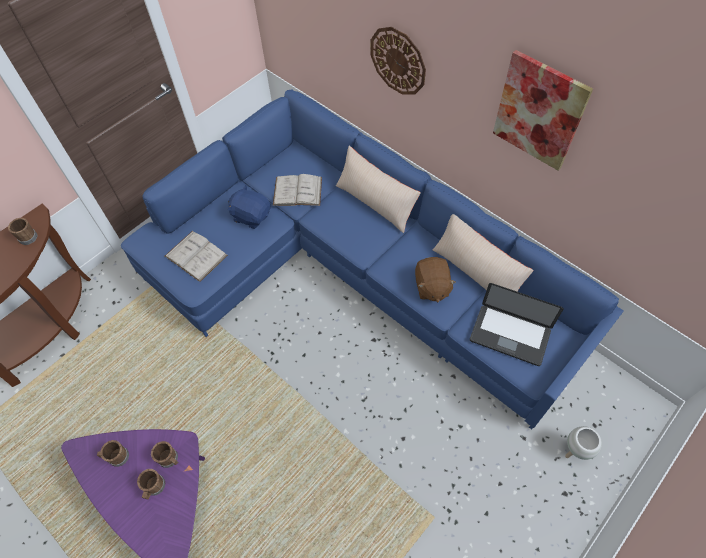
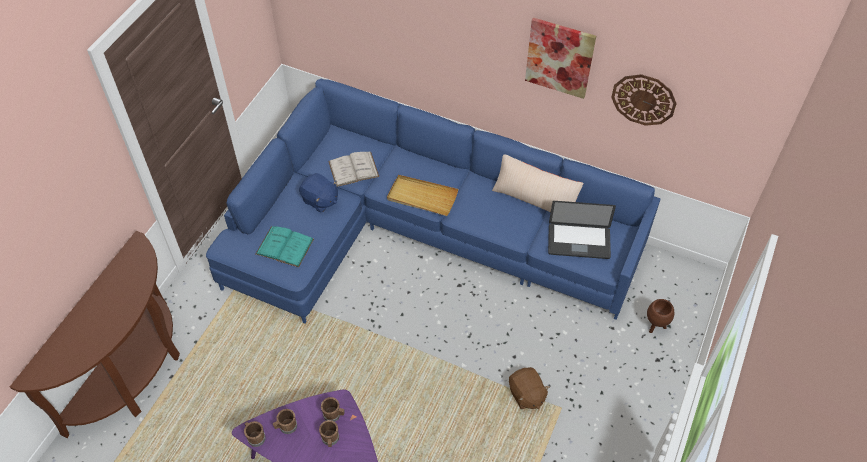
camera: 20 degrees left, 5 degrees down
(28, 236) = (138, 261): brown mug -> brown mug (255, 437)
(196, 255) = (284, 246): white book -> turquoise book
(251, 216) = (320, 200): blue plush toy -> blue plush toy turned 150 degrees counterclockwise
(355, 238) = (422, 197): none -> beige tray
(375, 202) = (427, 162): beige pillow -> none
(398, 61) = (431, 38): wall clock -> wall clock (643, 99)
(431, 287) = (502, 220): brown plush toy -> brown plush toy (526, 395)
(575, 451) = (655, 326): white planter -> brown planter

